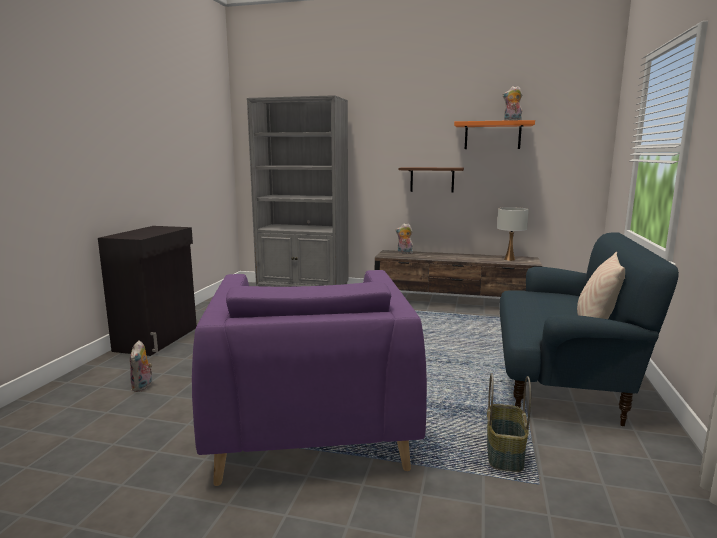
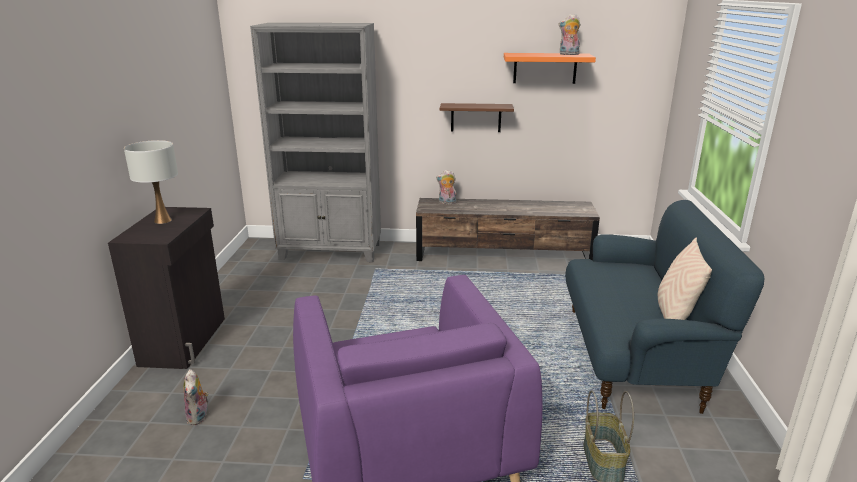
camera: 10 degrees left, 10 degrees up
(509, 259) = (563, 208): white table lamp -> white table lamp (163, 220)

